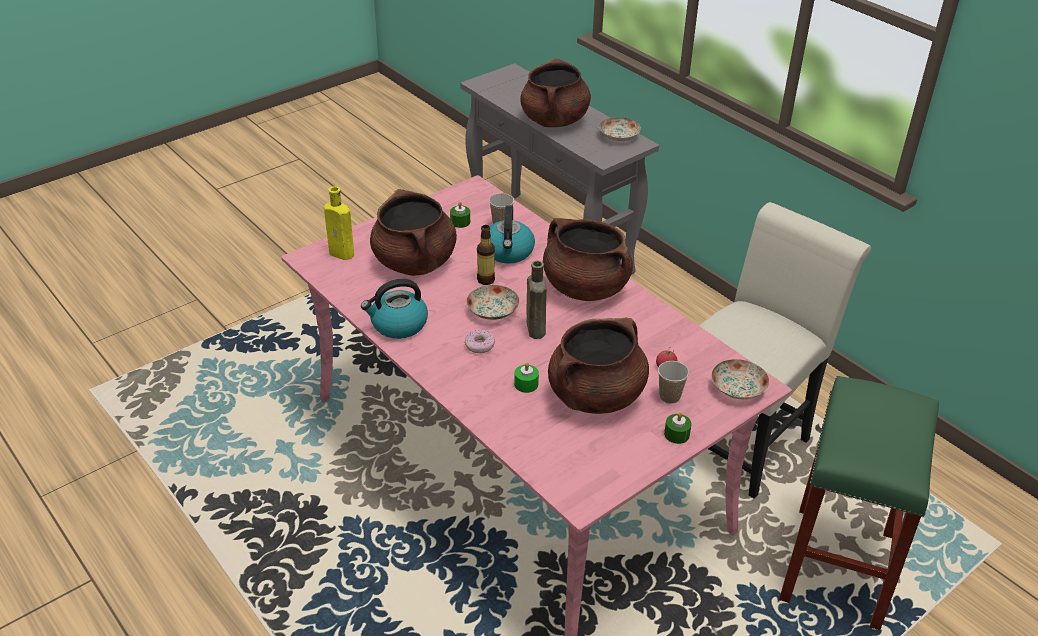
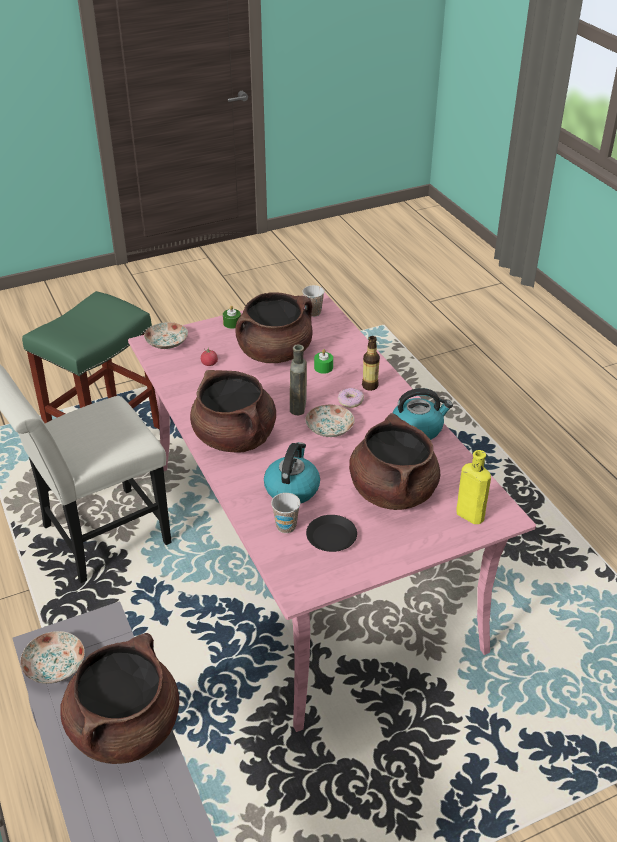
camera: 165 degrees left, 0 degrees up
(460, 222) = (331, 537): green candle -> black plate
(486, 280) = (326, 460): bottle -> bottle (370, 386)
(669, 396) = (220, 345): cup -> cup (313, 312)

